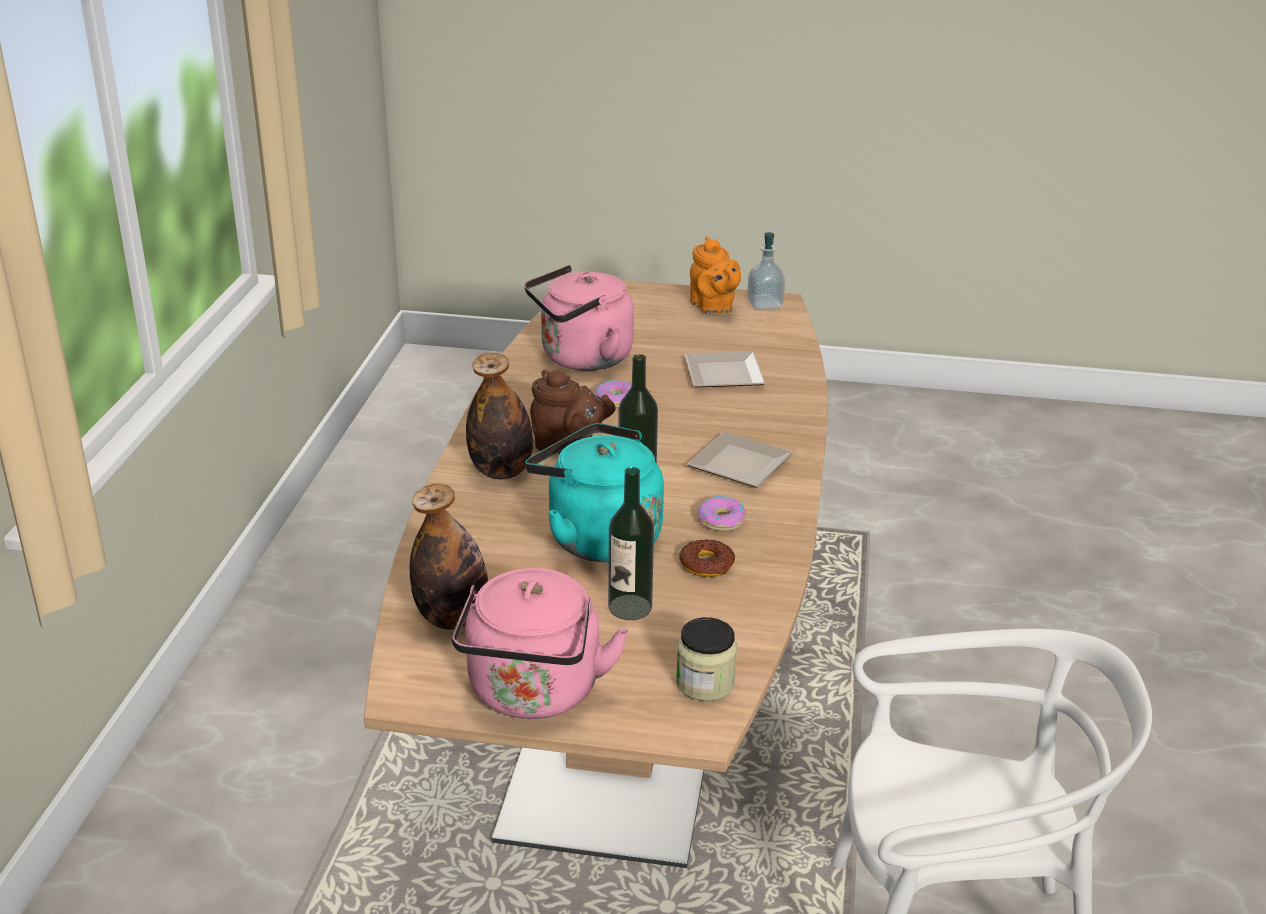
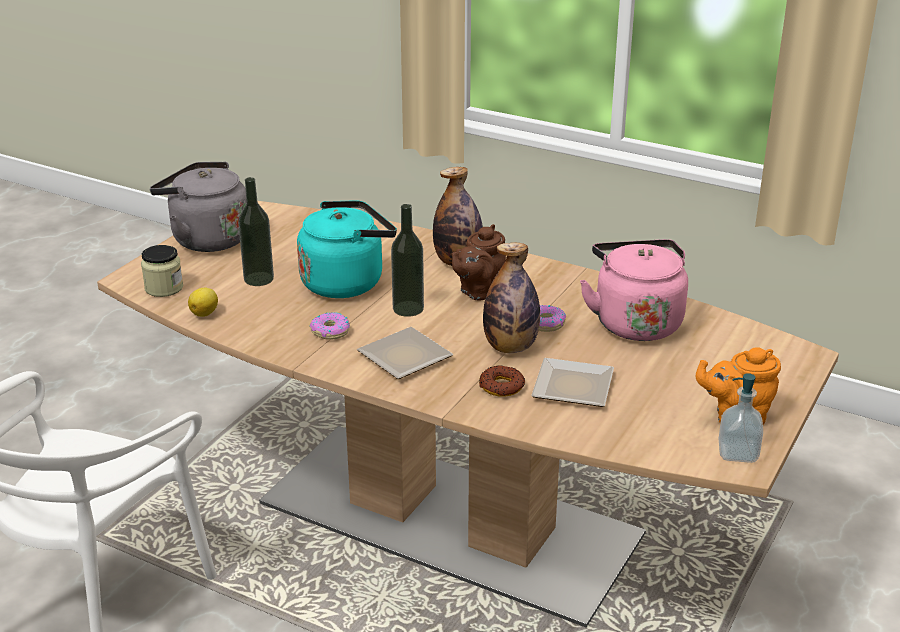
camera: 110 degrees right, 0 degrees up
(452, 618) = (297, 226): bottle -> bottle (510, 347)
(534, 694) = (206, 239): pink kettle -> grey kettle
(707, 564) = (281, 314): donut -> donut (501, 386)
(746, 623) = (205, 313): none -> lemon

